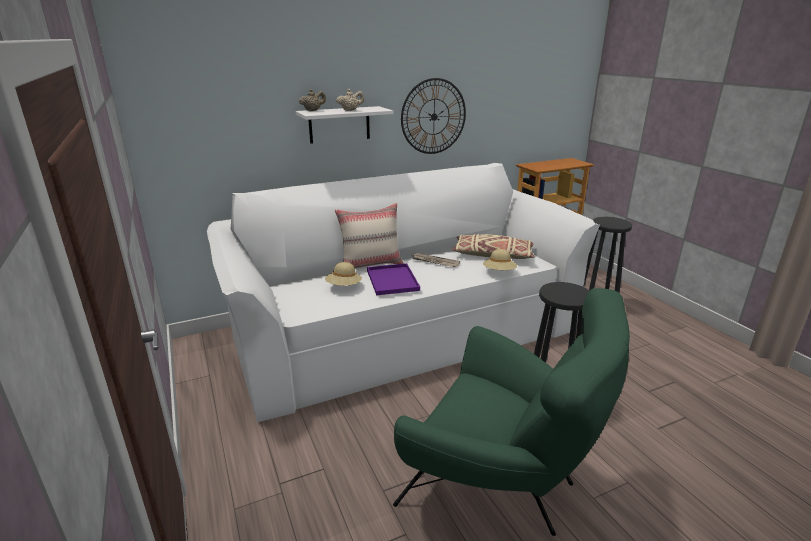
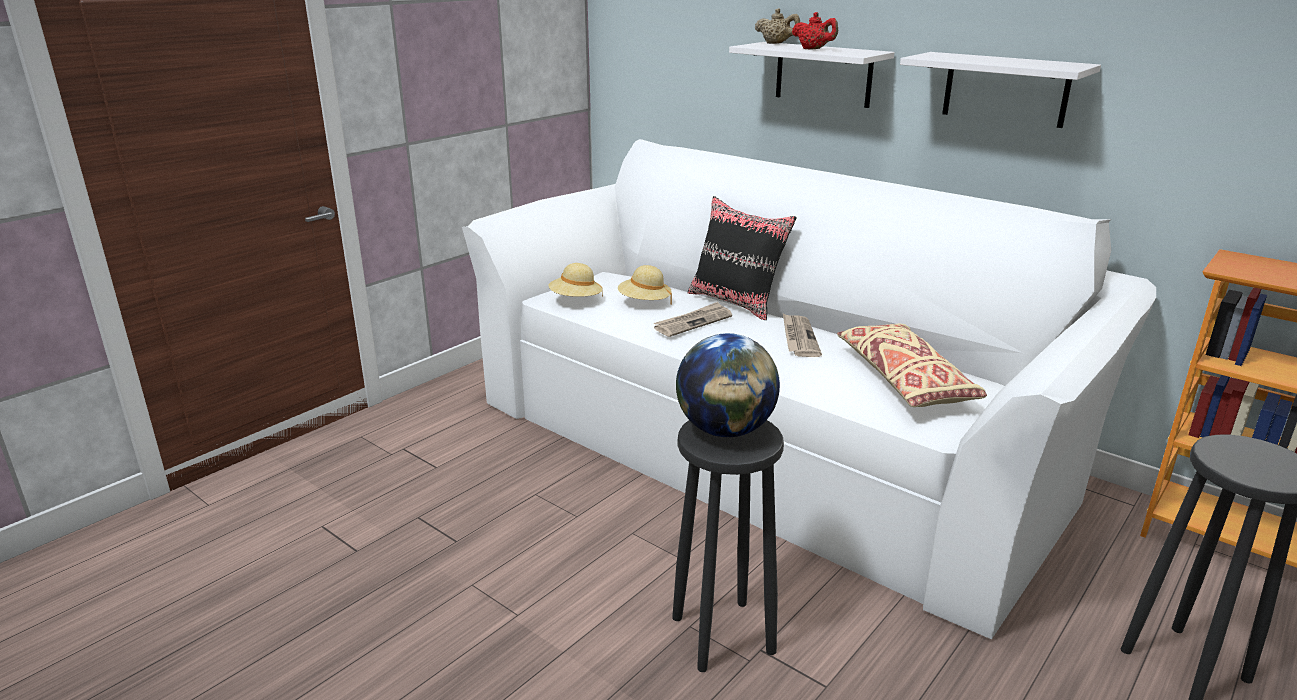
camera: 65 degrees right, 0 degrees up
(350, 110) = (813, 49): beige teapot -> red teapot
(371, 264) = (736, 302): beige pillow -> black pillow
(391, 279) = (693, 322): purple tray -> newspaper
(434, 116) = (1005, 89): wall clock -> white shelf
(499, 272) = (836, 397): beige hat -> beige hat (575, 300)
(504, 482) = (472, 614): green armchair -> none
(561, 292) = (725, 430): none -> globe

